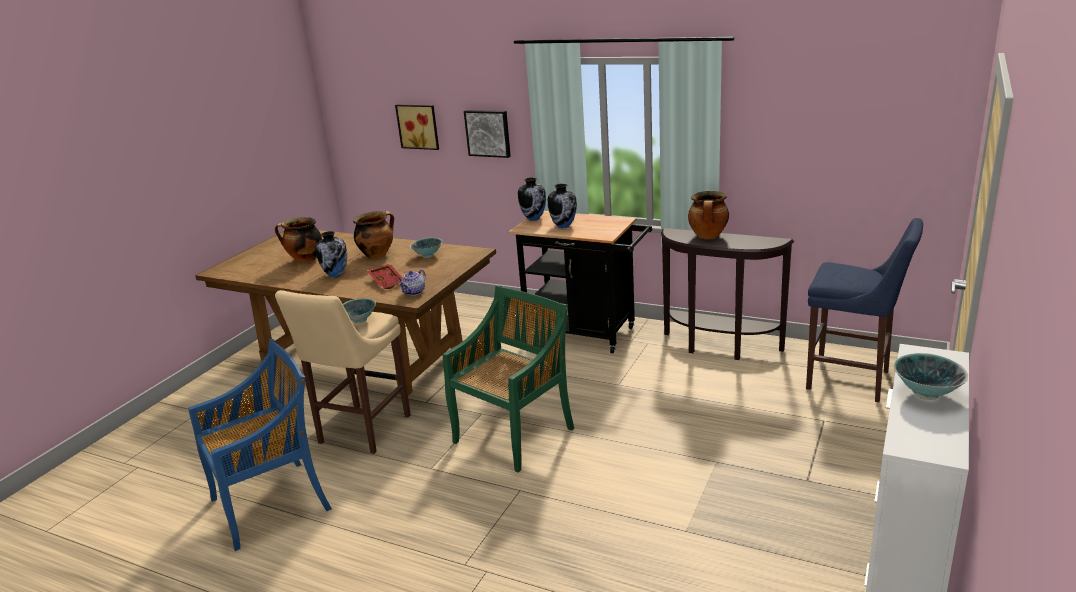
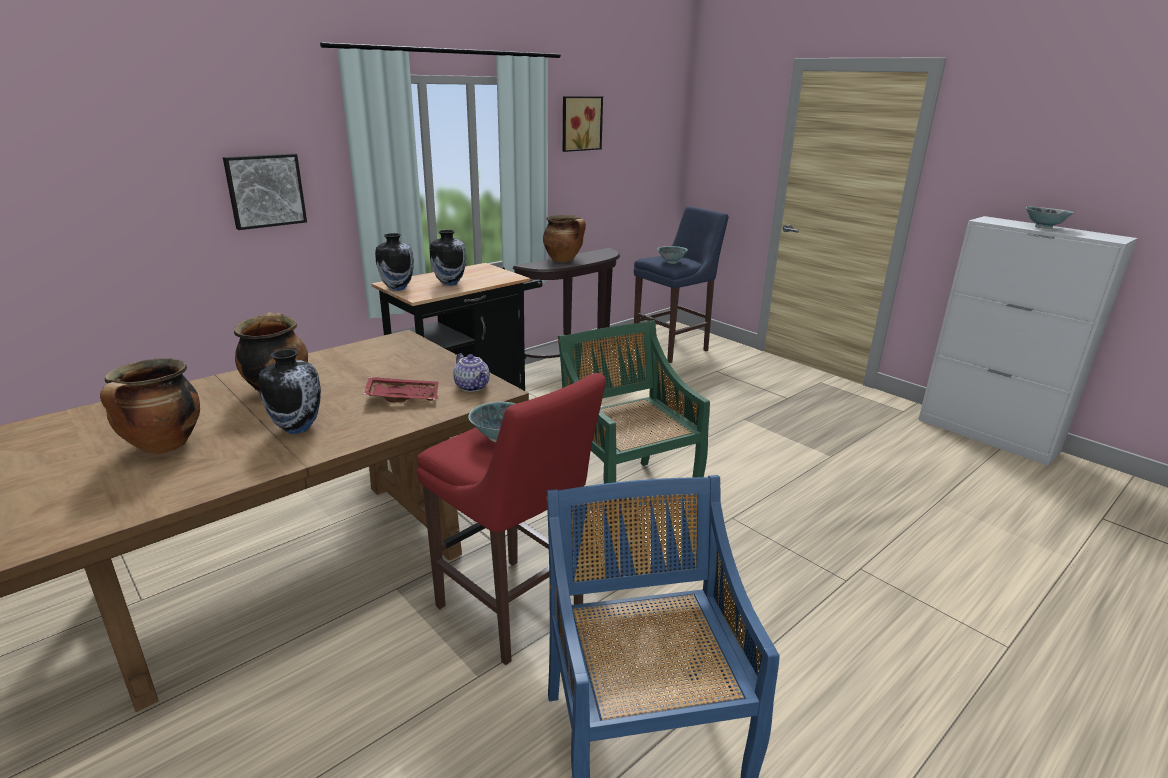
camera: 70 degrees left, 0 degrees up
(361, 431) = (514, 612): beige stool -> red stool
(419, 126) = (122, 195): picture -> picture (580, 123)
(428, 256) = (356, 362): bowl -> bowl (671, 262)

